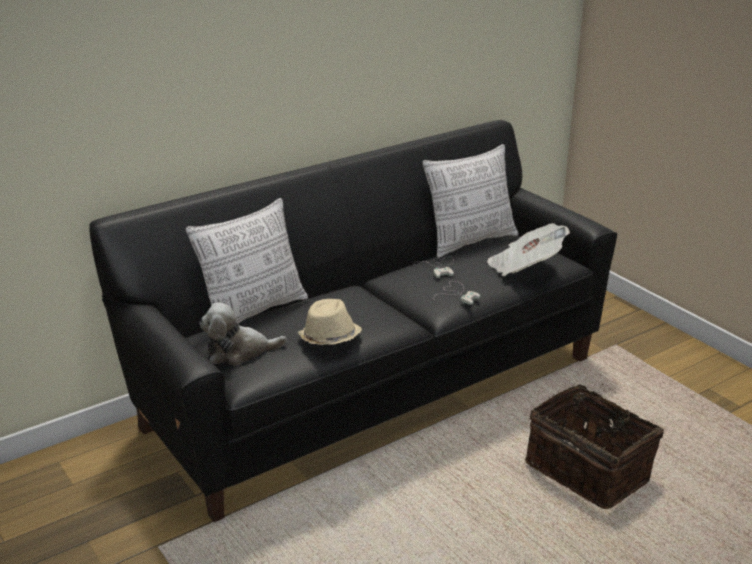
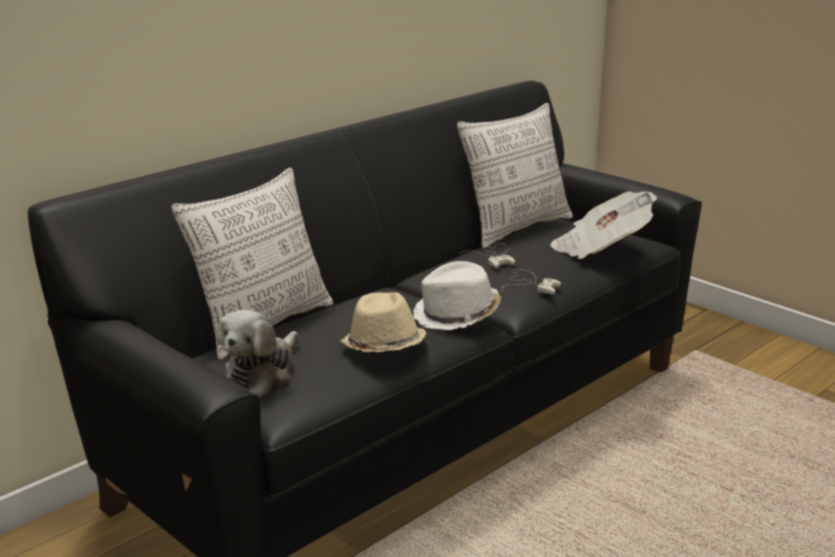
camera: 10 degrees left, 5 degrees down
(239, 352) = (262, 374): plush toy -> plush toy turned 45 degrees counterclockwise
(392, 316) = (457, 315): none -> white hat
(589, 470) = (725, 498): basket -> none

